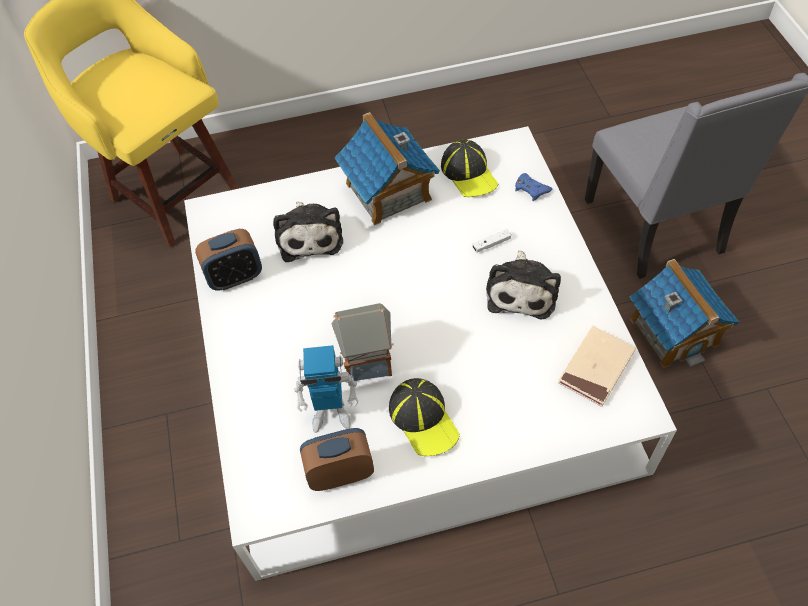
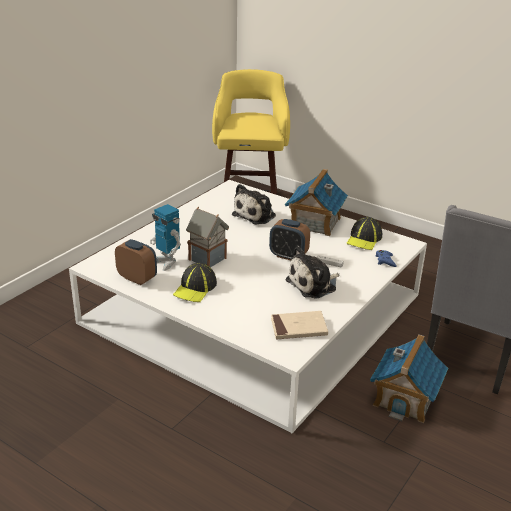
camera: 45 degrees right, 25 degrees down
(235, 277) = (205, 208): alarm clock -> alarm clock (288, 256)

